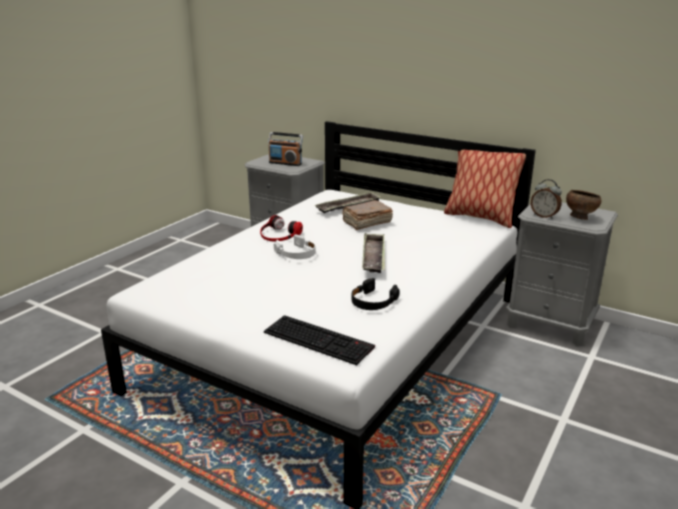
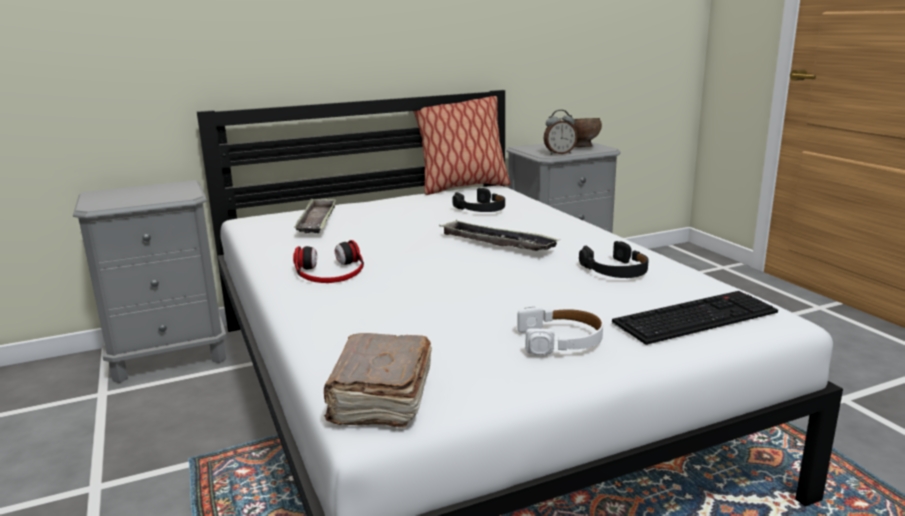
camera: 55 degrees left, 5 degrees down
(285, 163) = (150, 194): radio -> none
(296, 253) = (415, 275): white headphones -> white headphones (561, 340)
(366, 223) = (385, 225): brown book -> brown book (380, 398)
(432, 235) = (481, 209): none -> black headphones

